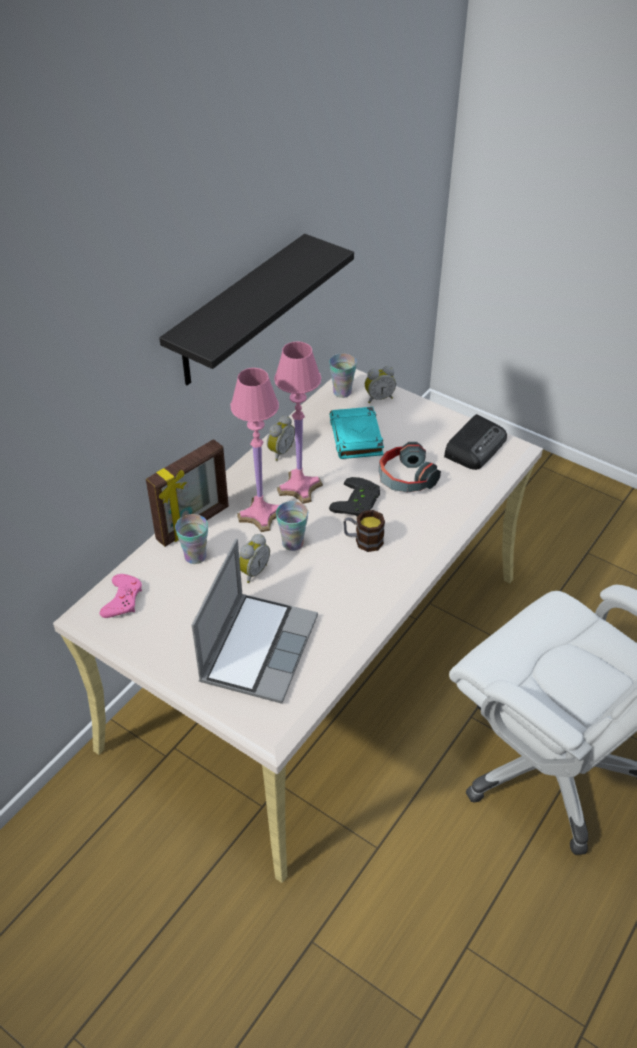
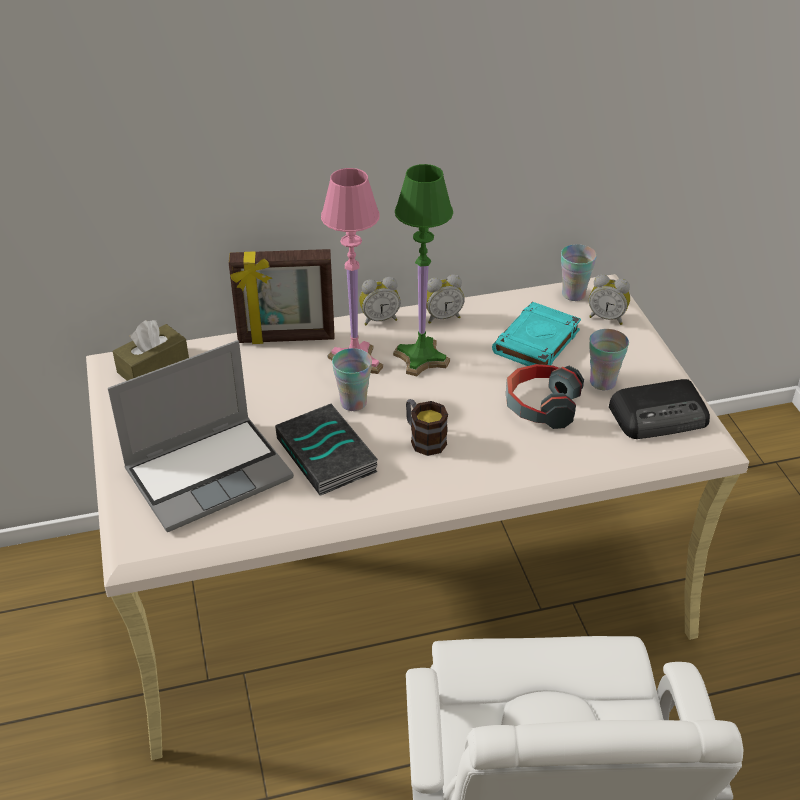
camera: 40 degrees right, 5 degrees down
(122, 599) = (153, 366): pink game controller -> brown tissue box
(195, 556) = (254, 365): cup -> cup (602, 382)
(238, 312) = (429, 126): black shelf -> none
(252, 571) = (286, 406): alarm clock -> alarm clock (379, 319)
(299, 487) = (421, 357): pink table lamp -> green table lamp
(319, 587) = (328, 455): none -> book
(359, 503) = (463, 403): black game controller -> none

